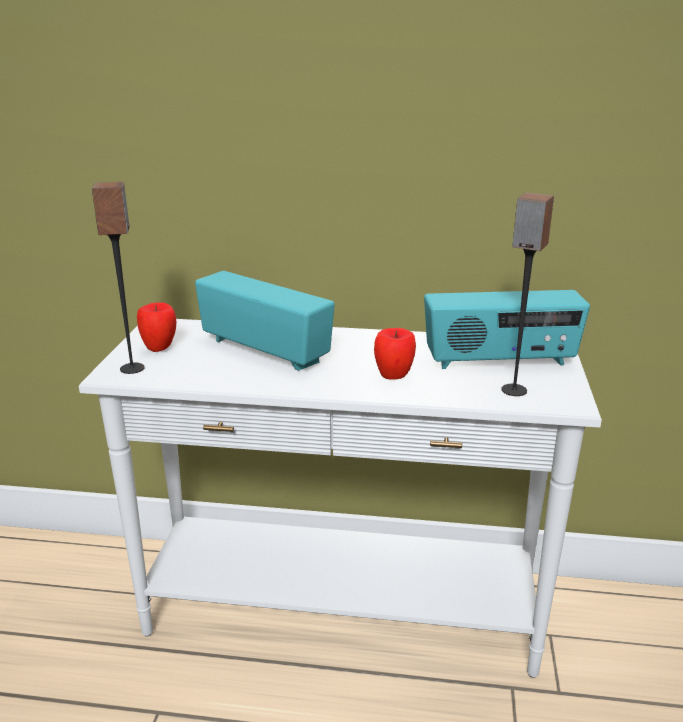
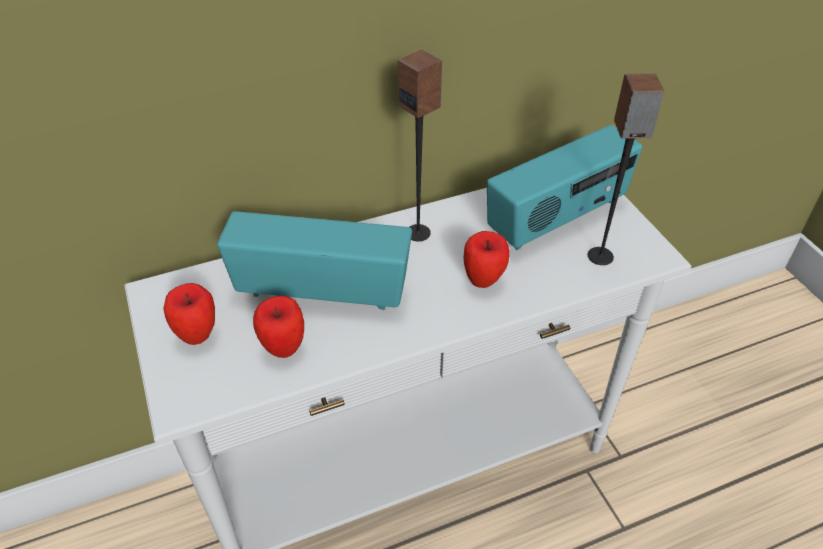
camera: 30 degrees left, 20 degrees up
(132, 368) = (197, 383): speaker -> speaker (418, 233)
(206, 368) = (284, 347): none -> apple

